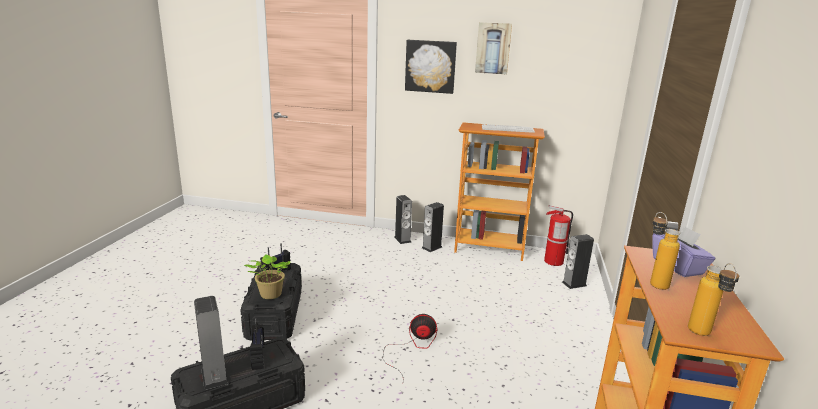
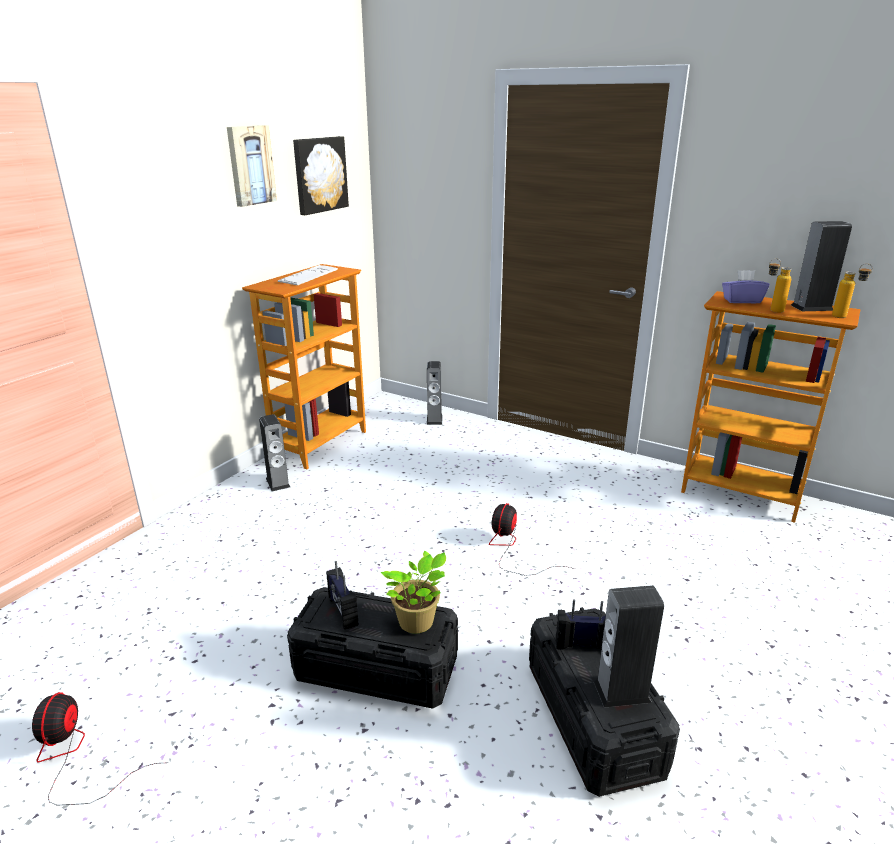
camera: 70 degrees left, 5 degrees up
(214, 257) = (75, 757): none -> fan
(402, 239) = (229, 501): speaker -> speaker (812, 307)
(430, 66) = (178, 211): picture -> picture (319, 174)
(553, 261) = (381, 416): fire extinguisher -> none

